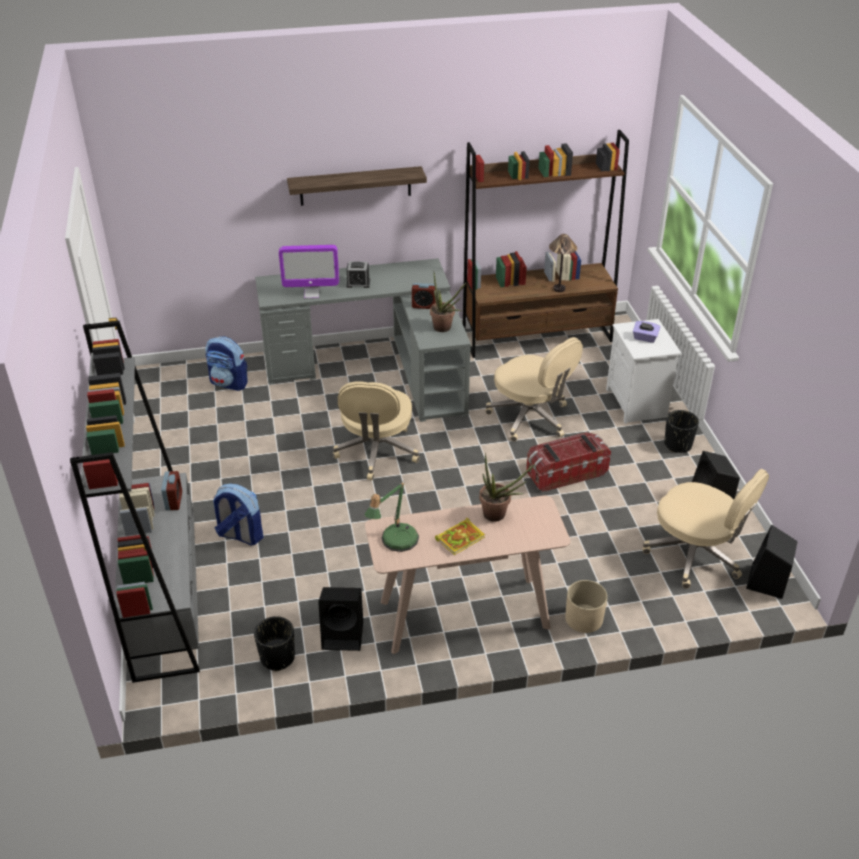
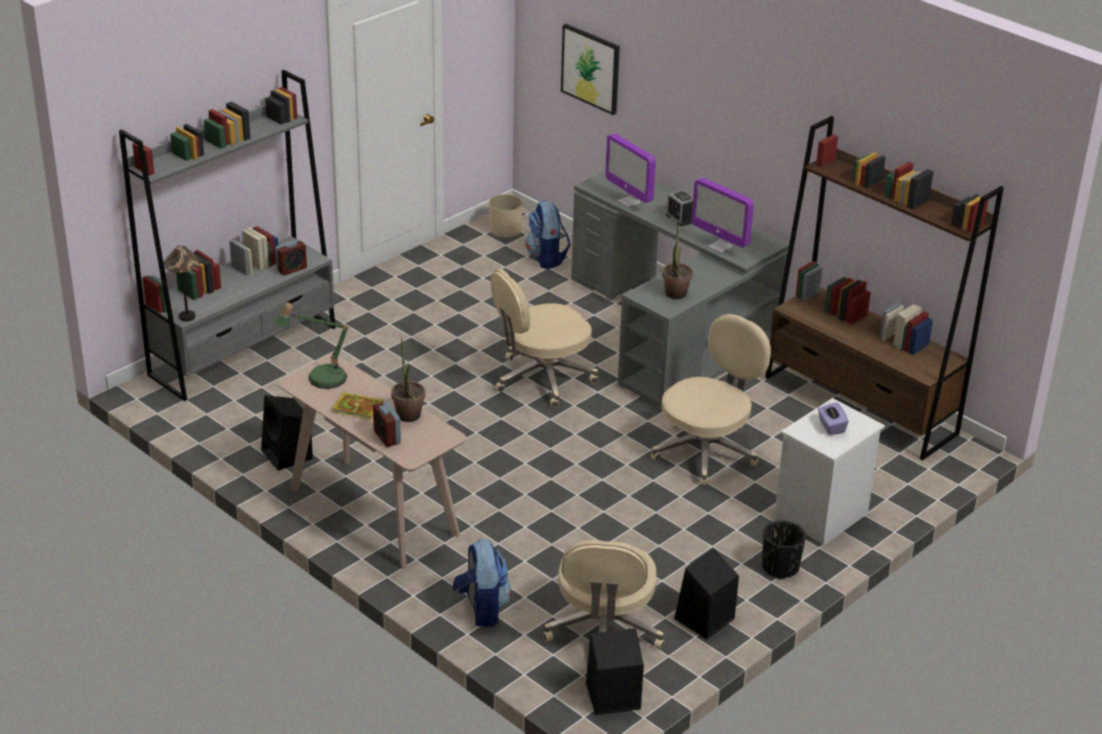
camera: 55 degrees right, 5 degrees down
(204, 211) = (591, 68): none -> picture
(240, 535) = (353, 353): backpack -> backpack (482, 609)
(277, 657) = (232, 432): black planter -> none
(355, 186) = (723, 111): shelf -> none
(412, 284) = (720, 246): none -> monitor
(423, 306) = (700, 270): alarm clock -> alarm clock (387, 437)
(530, 418) = (706, 451): beige office chair -> beige office chair turned 150 degrees counterclockwise
(559, 289) = (872, 348): table lamp -> table lamp (187, 317)
(565, 473) = (640, 504): storage box -> none
(584, 618) = (436, 586): beige planter -> beige planter (505, 229)

